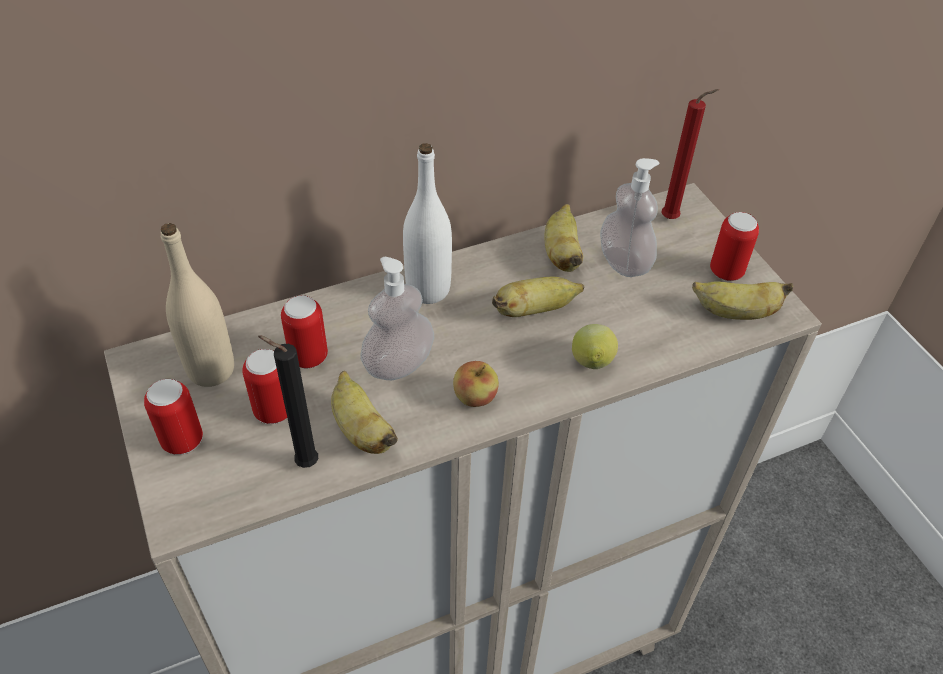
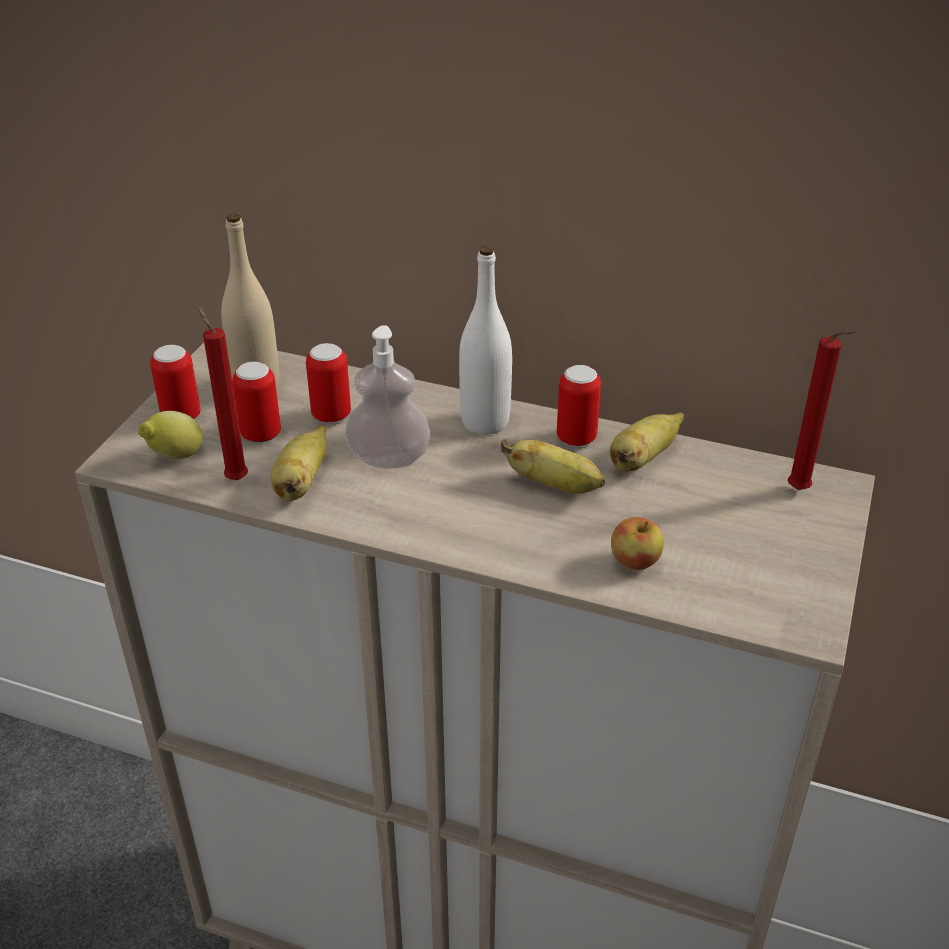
camera: 45 degrees right, 10 degrees down
(303, 462) = (235, 478): black candle -> red candle
(475, 397) = (415, 515): apple -> apple (635, 562)
(591, 364) = (546, 553): lemon -> lemon (175, 457)
(624, 262) = (695, 497): soap dispenser -> none
(726, 272) = (795, 563): can -> can (576, 438)
(734, 313) = (752, 599): banana -> none

